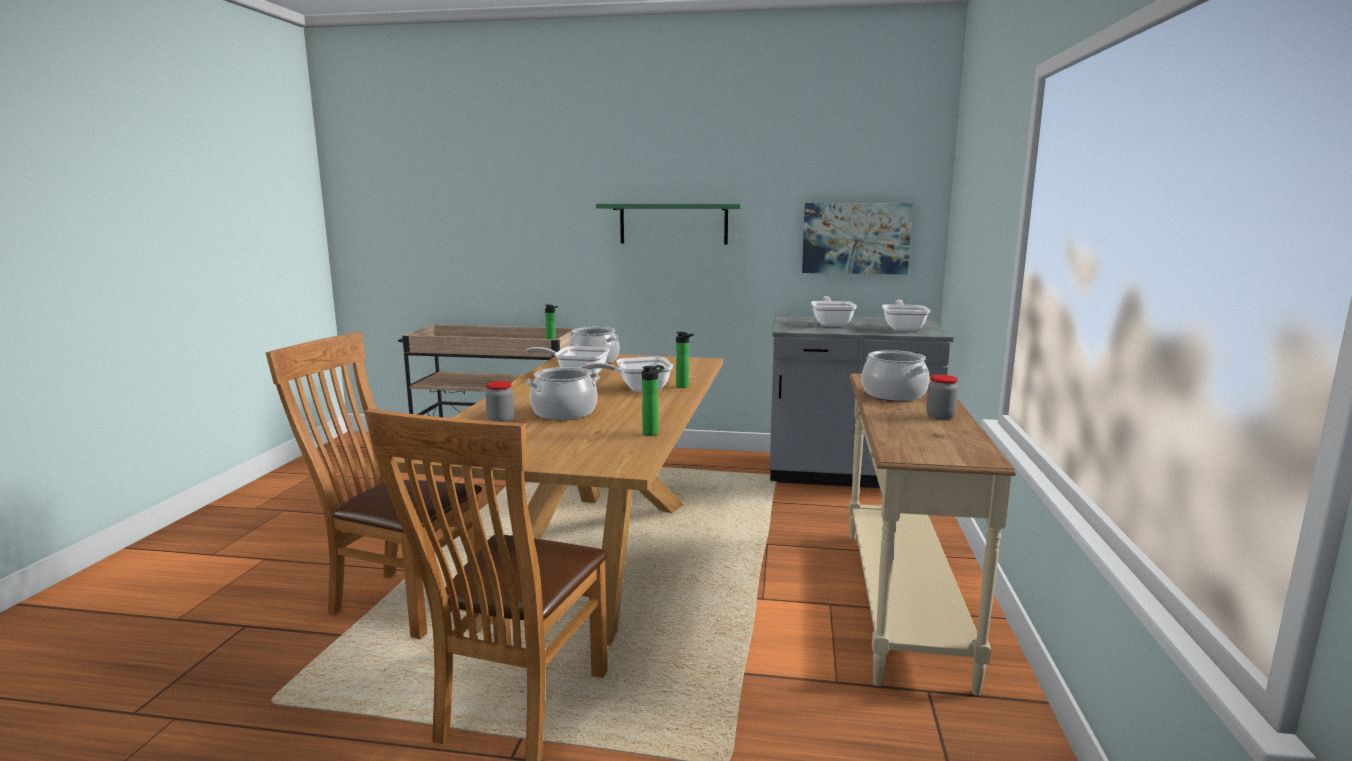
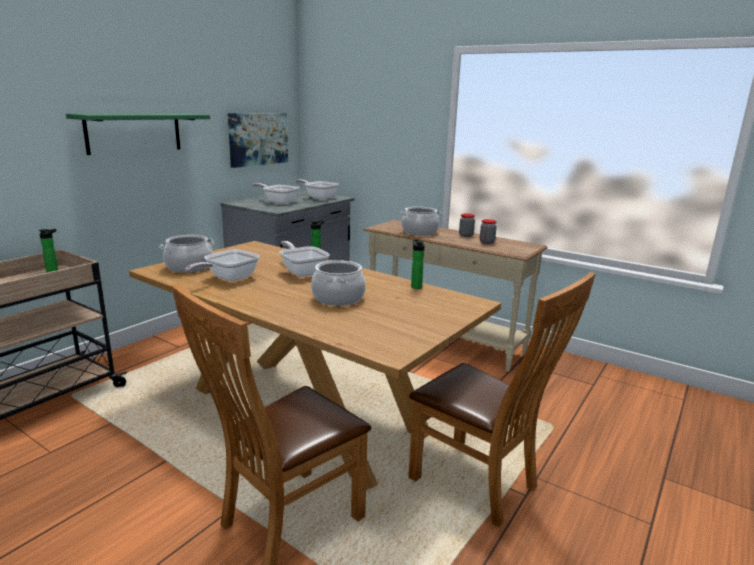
camera: 65 degrees left, 5 degrees up
(501, 421) = (336, 318): jar -> jar (487, 242)
(637, 388) = (302, 271): frying pan -> frying pan turned 135 degrees clockwise

